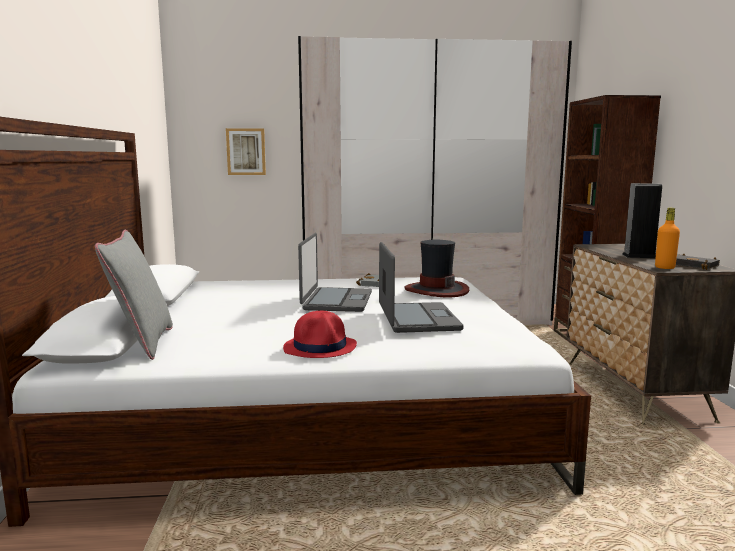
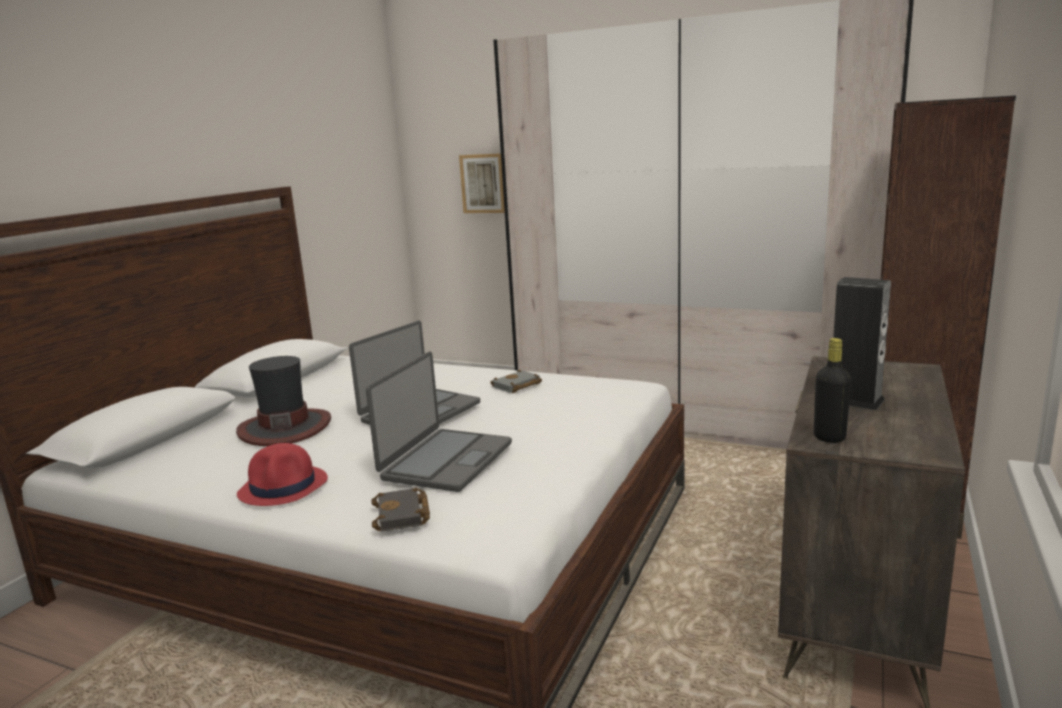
camera: 30 degrees right, 5 degrees up
(142, 343) = (162, 447): grey pillow -> none
(436, 290) = (570, 408): hat -> hat (285, 428)
(664, 267) = (829, 438): orange bottle -> black bottle
(695, 266) = (900, 440): black book -> black book (403, 515)

